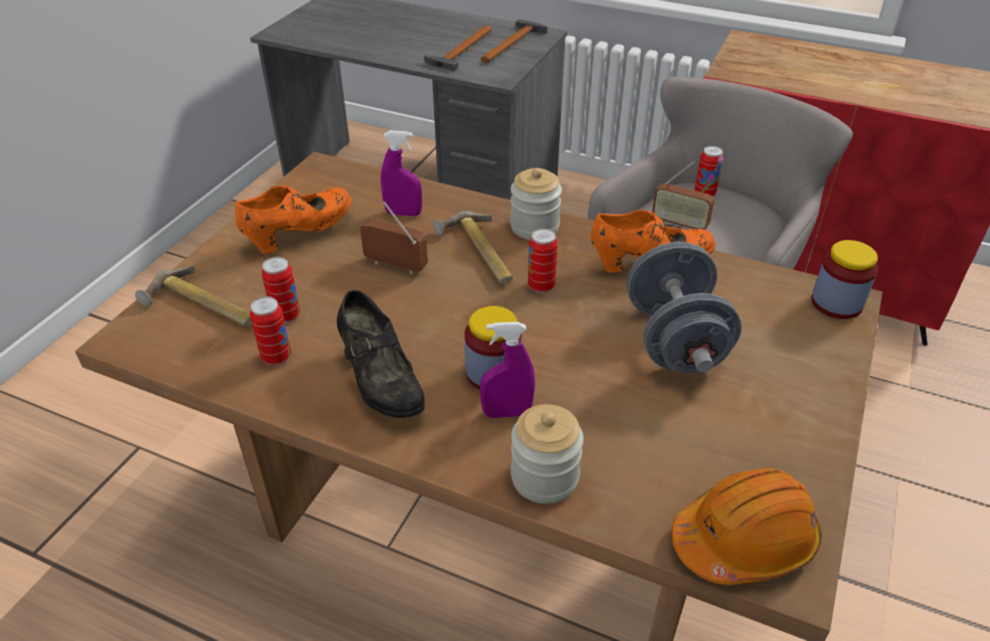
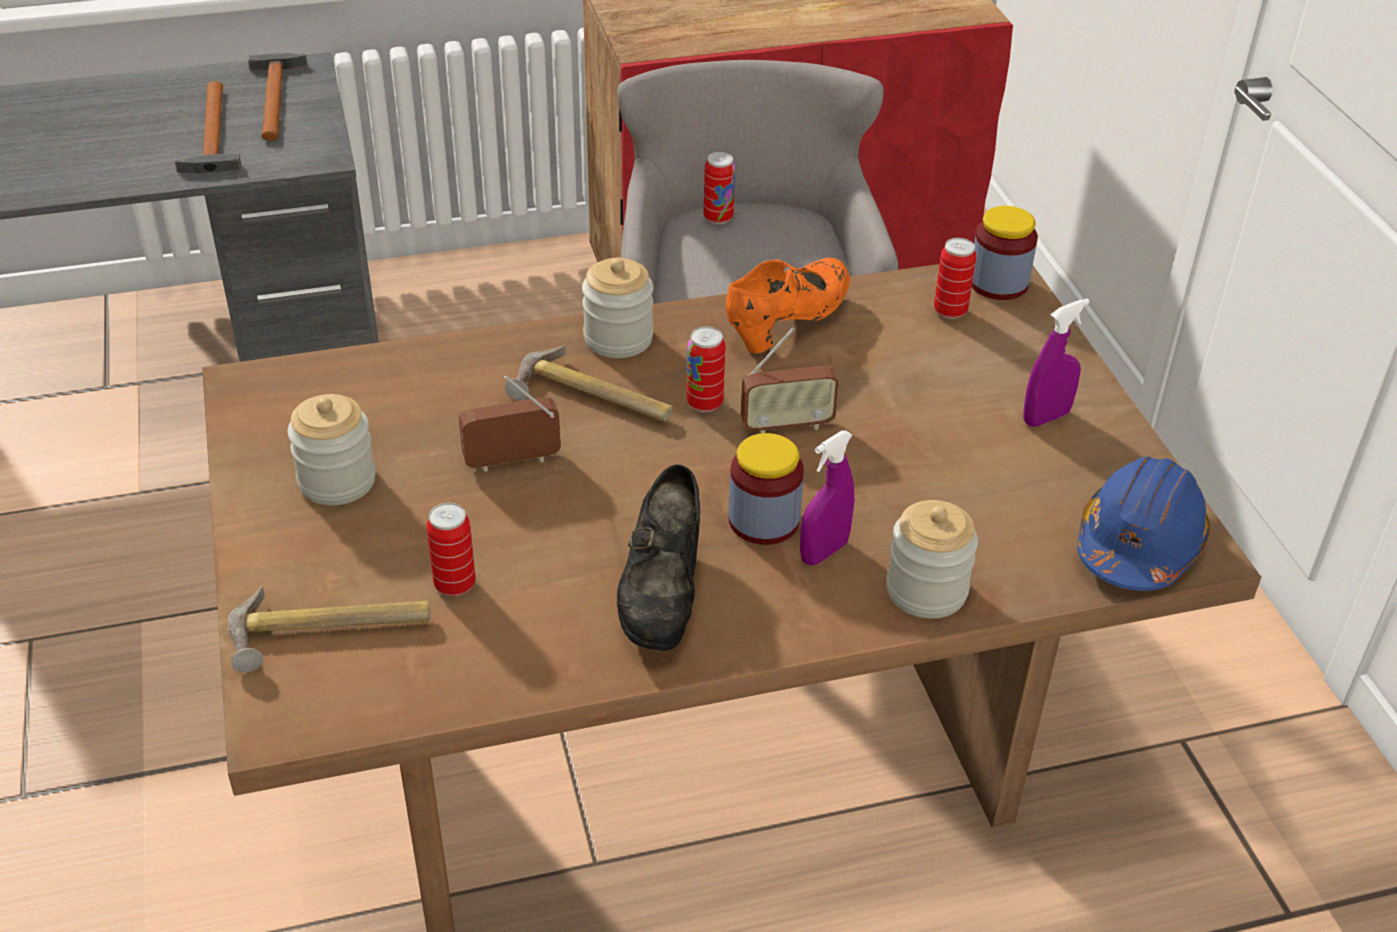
camera: 40 degrees left, 0 degrees up
(276, 357) = (506, 634): can -> can (950, 311)
(300, 233) = (337, 481): orange shoe -> jar
(381, 383) = (661, 595): black shoe -> black shoe turned 75 degrees clockwise
(403, 213) = (440, 394): purple spray bottle -> purple spray bottle (1046, 417)
(674, 340) = (897, 394): grey dumbbell -> none
(679, 224) = (729, 268): radio -> radio (787, 425)
(744, 540) = (1138, 544): orange hard hat -> blue hard hat

